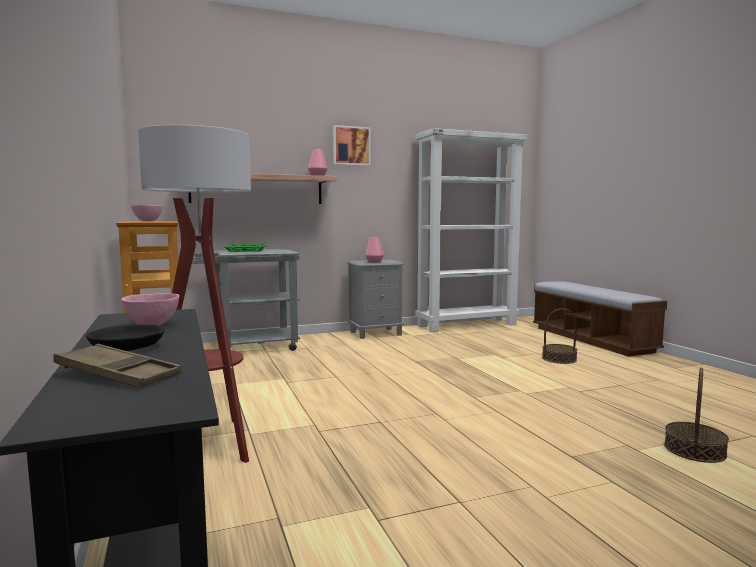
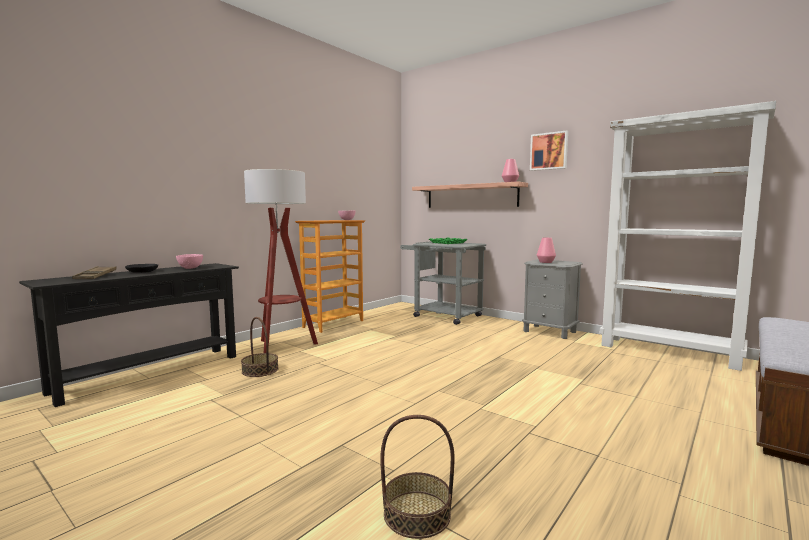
camera: 60 degrees right, 0 degrees up
(559, 359) = (637, 410): basket -> basket (260, 370)

